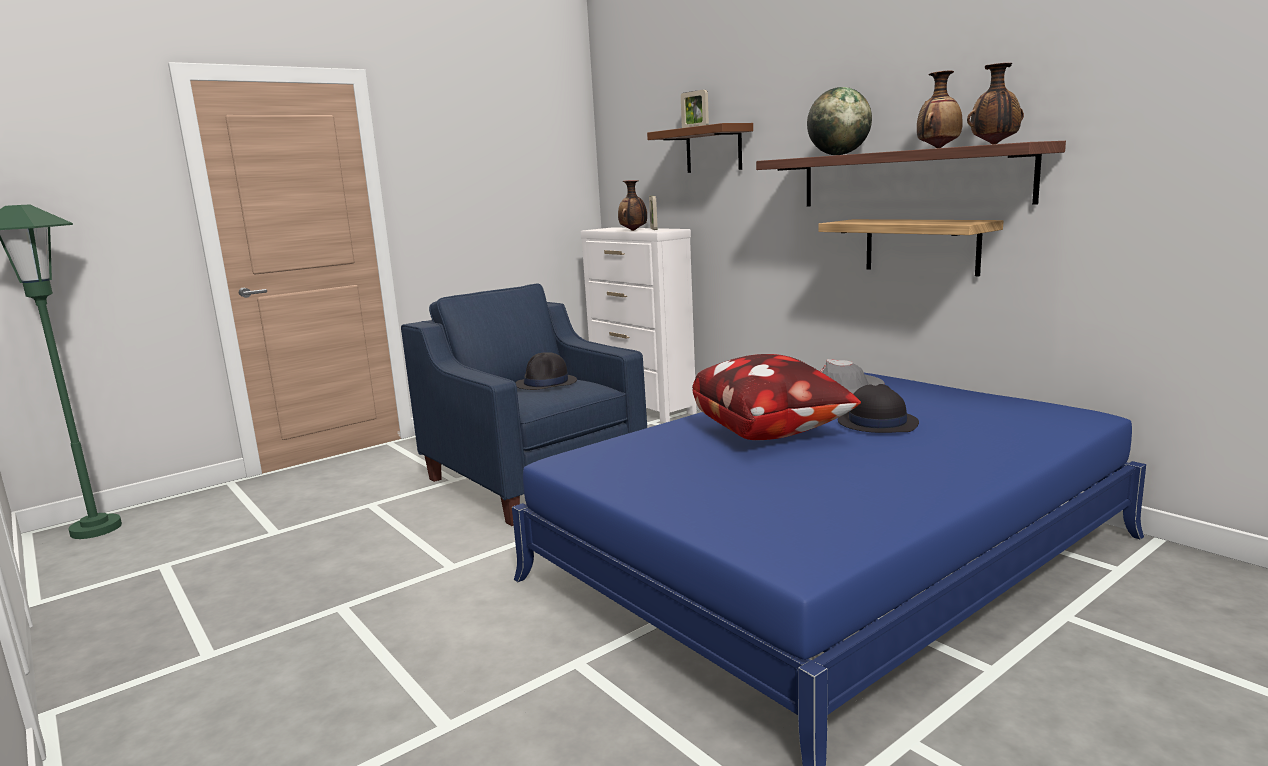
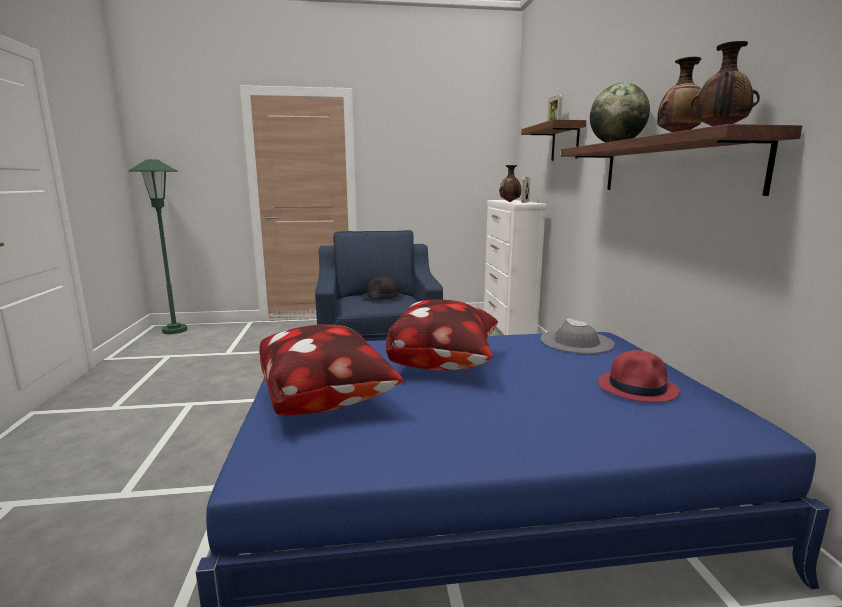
camera: 30 degrees right, 0 degrees up
(724, 494) = (327, 400): none -> pillow
(876, 422) = (536, 379): black hat -> none
(921, 246) = (673, 231): shelf -> none
(967, 407) = (637, 387): none -> red hat

